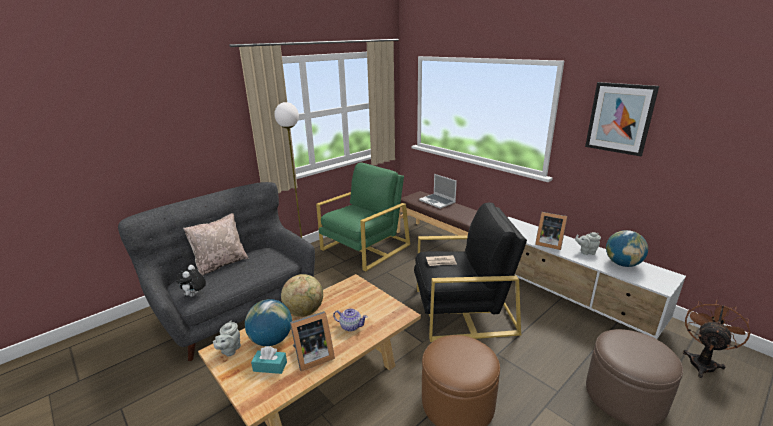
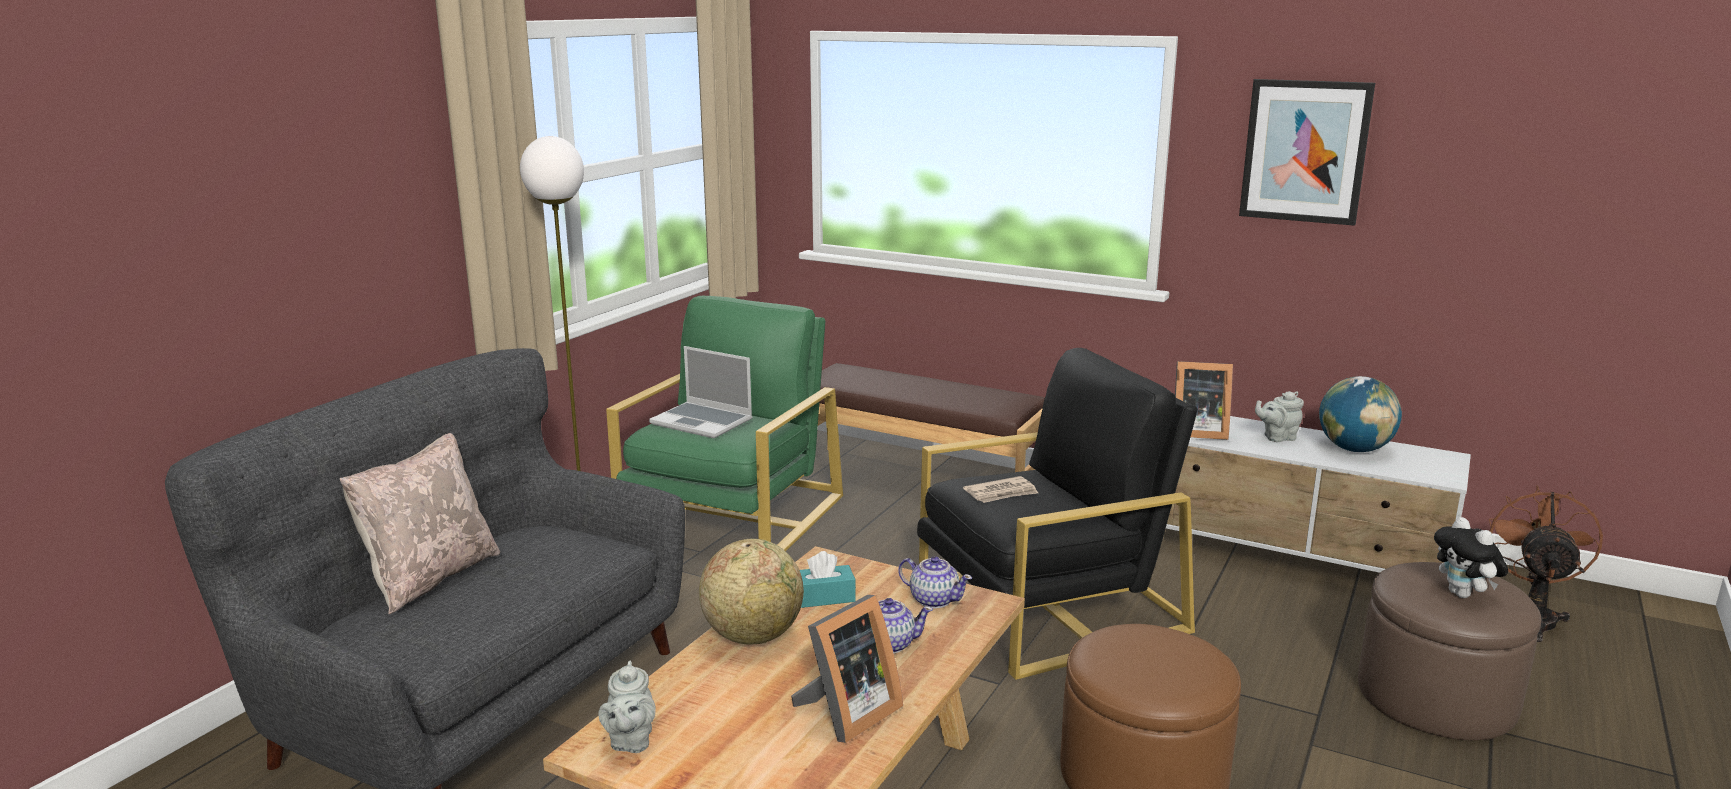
camera: 20 degrees left, 5 degrees down
(195, 295) = (418, 653): plush toy -> plush toy (1464, 595)
(270, 366) = (762, 750): turquoise tissue box -> turquoise tissue box (823, 597)
(271, 340) = (720, 702): globe -> none
(383, 308) = (934, 600): none -> teapot
(438, 201) = (897, 380): laptop -> laptop (703, 422)

